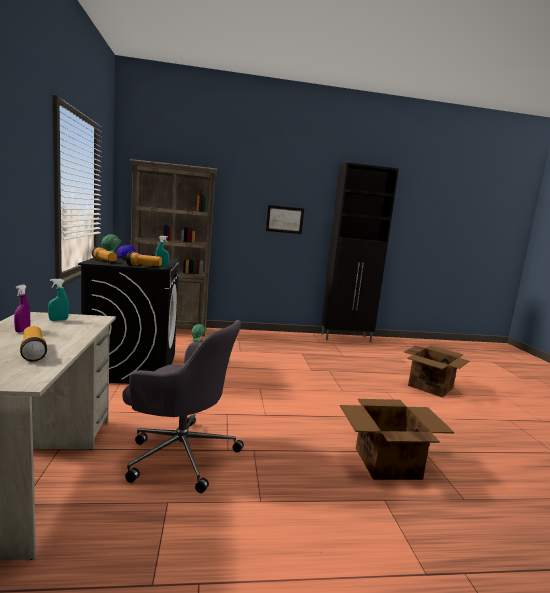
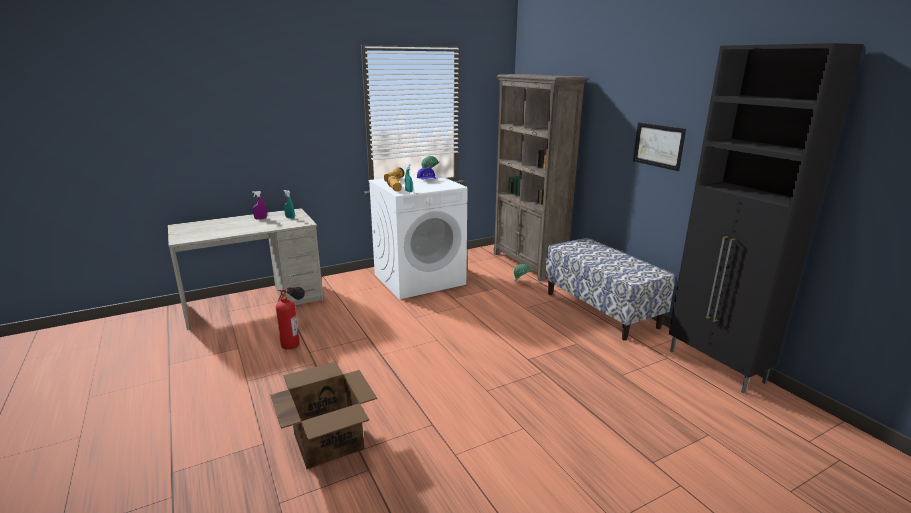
camera: 70 degrees right, 10 degrees up
(33, 352) = (224, 230): flashlight -> none
(132, 367) = (419, 279): black washing machine -> white washing machine
(180, 454) = (294, 336): grey office chair -> fire extinguisher
(266, 336) = (601, 310): none -> bench
(431, 386) = (603, 477): cardboard box -> none

